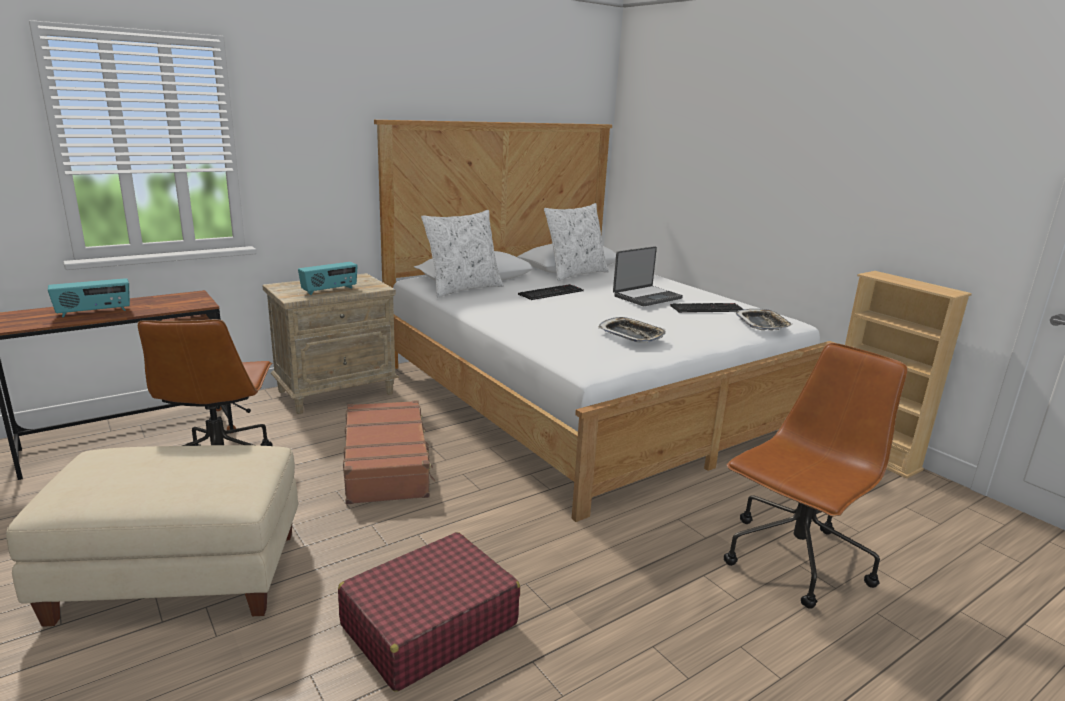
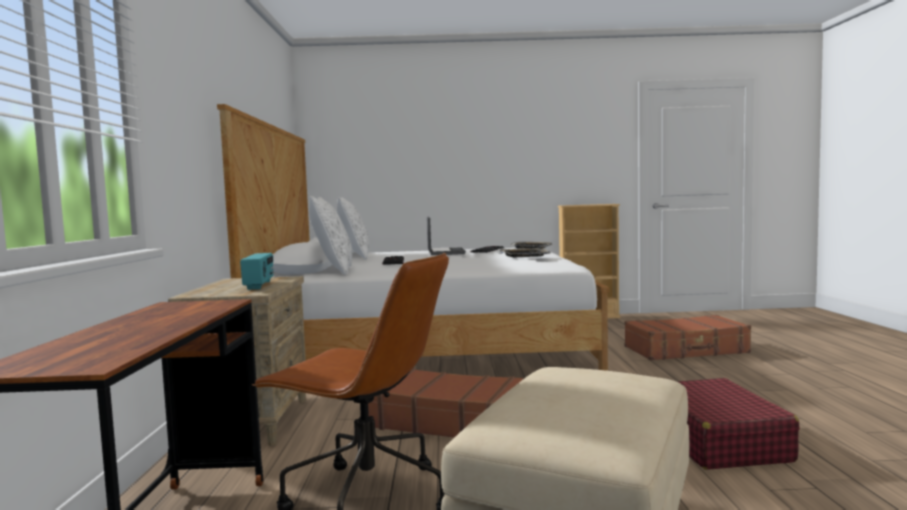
camera: 55 degrees left, 15 degrees down
(94, 312) = (138, 331): radio -> none
(794, 561) = (686, 350): brown office chair -> brown suitcase

